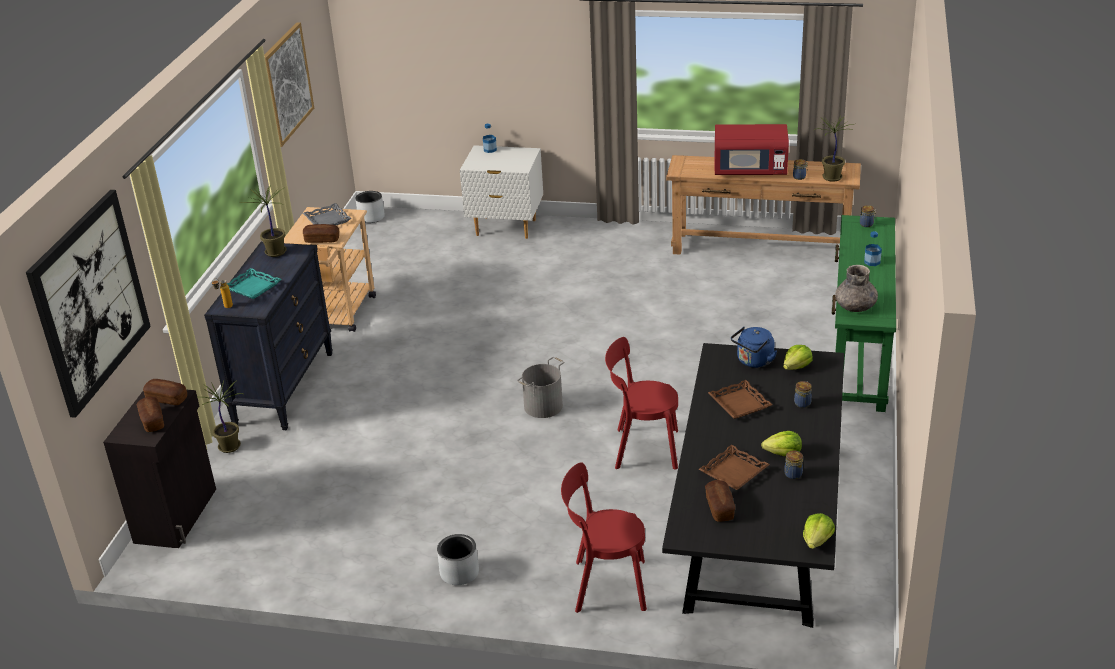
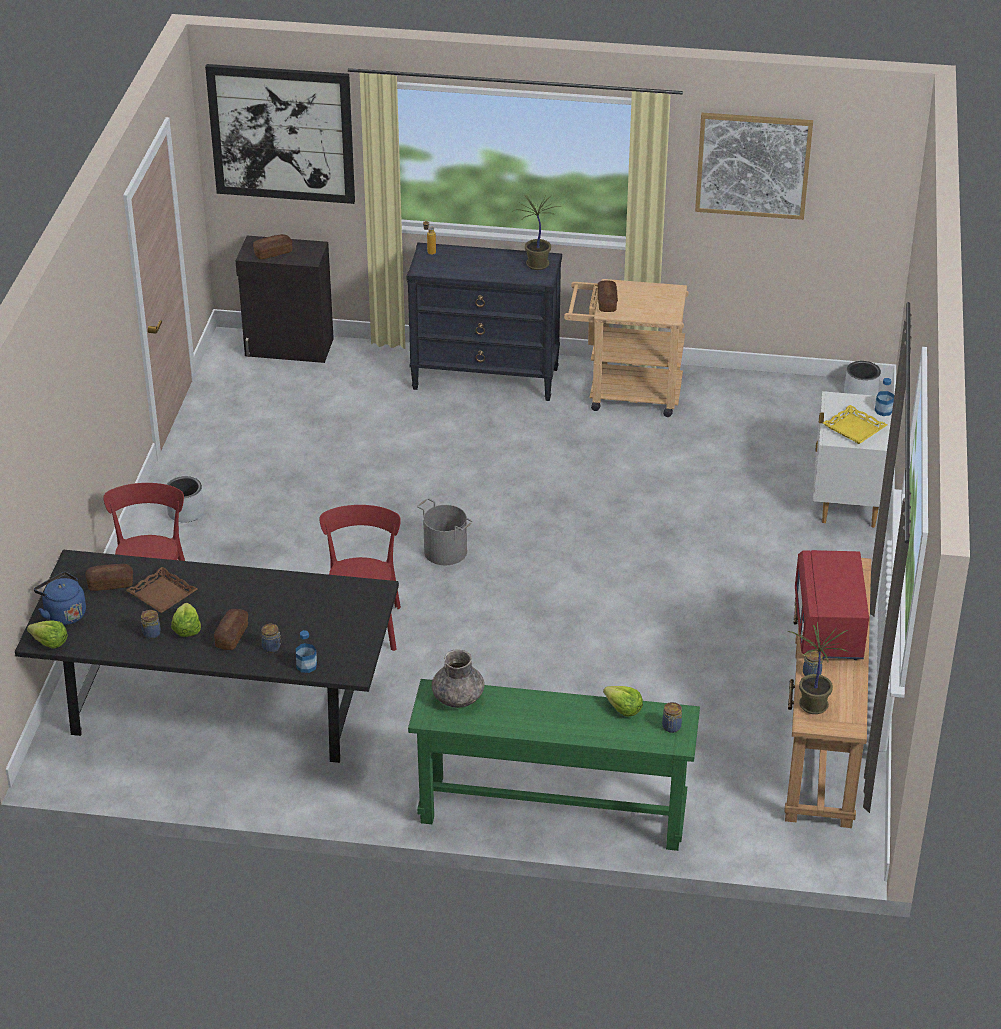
camera: 85 degrees right, 5 degrees up
(167, 398) = (306, 254): bread -> bread (232, 636)
(230, 446) = (389, 361): potted plant -> none
(253, 287) = (466, 261): turquoise tray -> none
(327, 220) = (653, 301): grey tray -> none
(511, 160) = (854, 429): none -> yellow tray
(740, 403) = (277, 603): brown tray -> none
(753, 361) = (355, 616): blue kettle -> blue kettle (63, 614)
(796, 367) = (342, 647): lettuce -> lettuce (623, 709)
(872, 262) = (567, 722): bottle -> bottle (306, 666)

